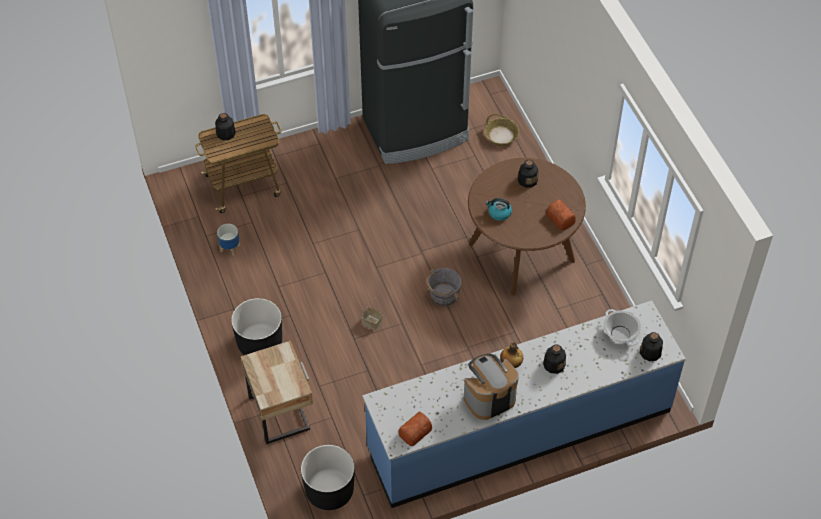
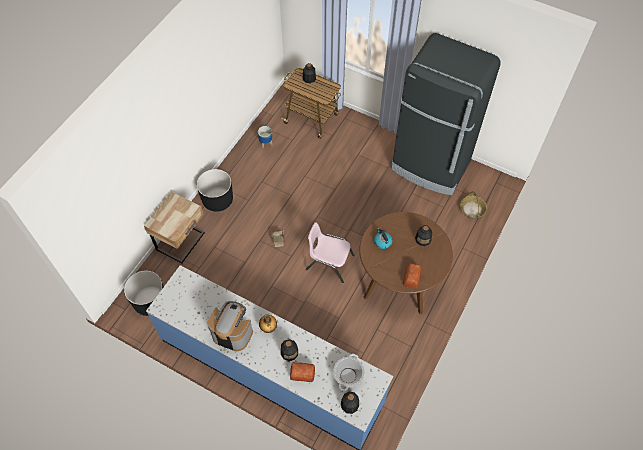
camera: 50 degrees right, 5 degrees up
(414, 432) = (175, 310): bread -> bread (302, 373)
(443, 295) = (329, 262): grey bucket -> pink chair

